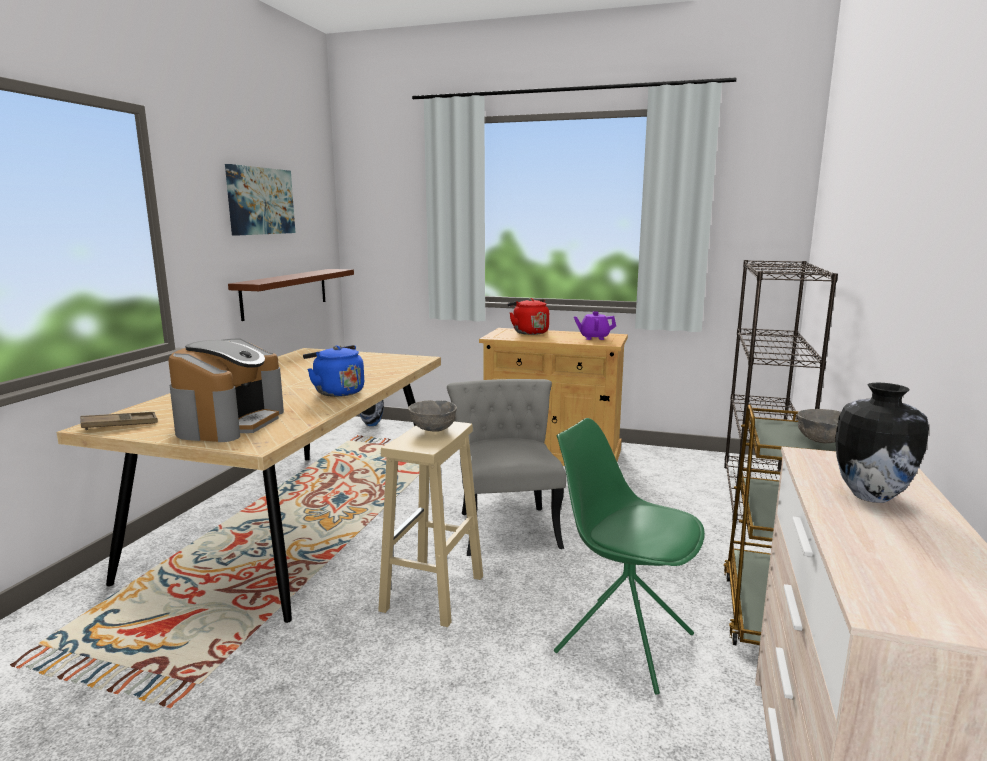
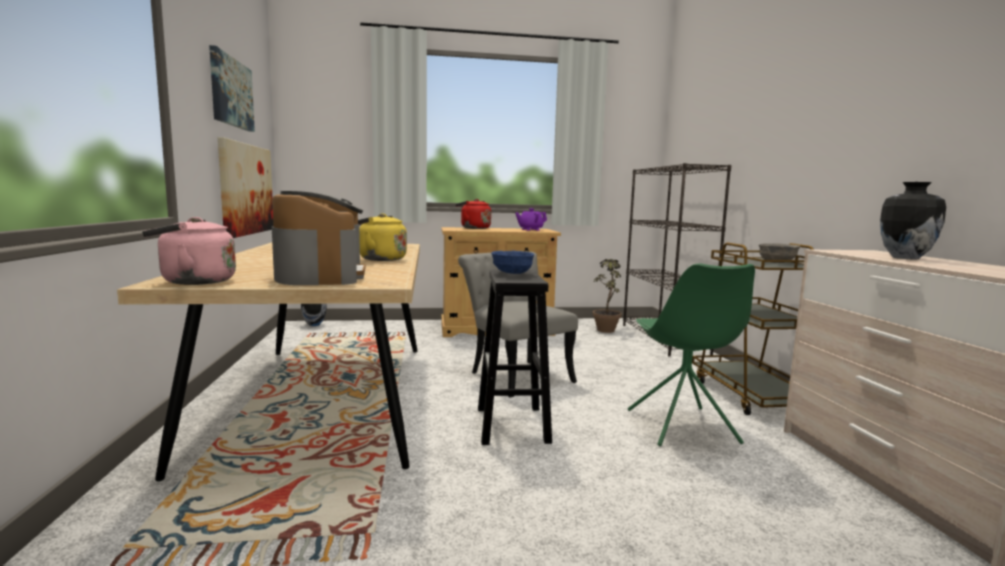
camera: 25 degrees left, 5 degrees down
(120, 425) = (193, 282): brown tray -> pink kettle
(285, 293) = (246, 189): brown shelf -> picture
(336, 392) = (379, 259): blue kettle -> yellow kettle
(432, 594) = (512, 425): beige stool -> black stool
(433, 428) = (511, 273): grey bowl -> blue bowl
(622, 642) = (682, 427): green chair -> green chair turned 105 degrees counterclockwise
(694, 470) = (606, 329): none -> potted plant

